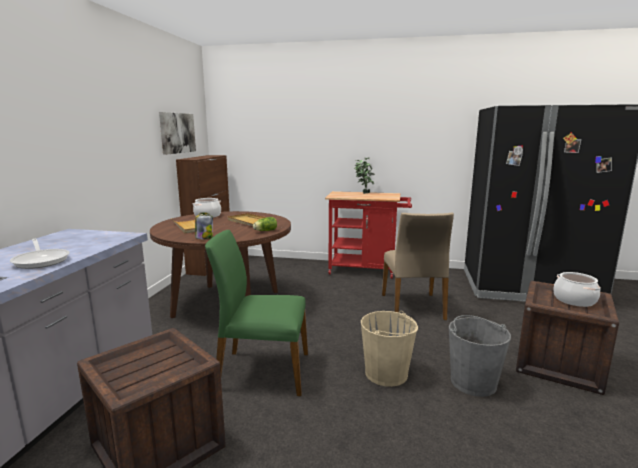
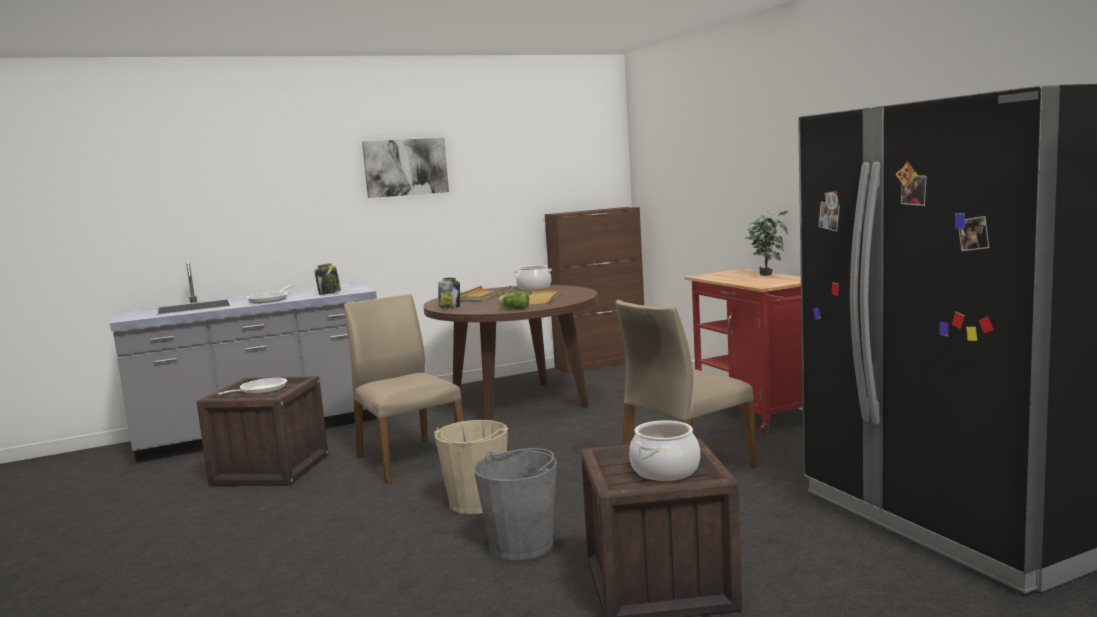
camera: 55 degrees right, 5 degrees down
(97, 242) = (329, 293): none -> jar
(143, 364) = (260, 390): none -> frying pan
(177, 133) = (553, 180): picture -> picture (406, 167)
(262, 371) = (409, 459): green chair -> beige chair

